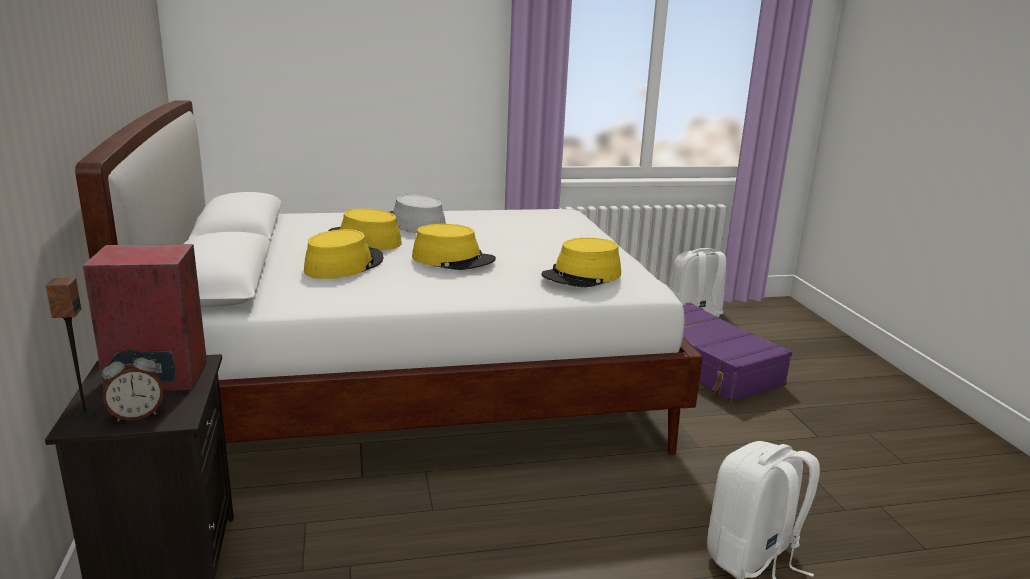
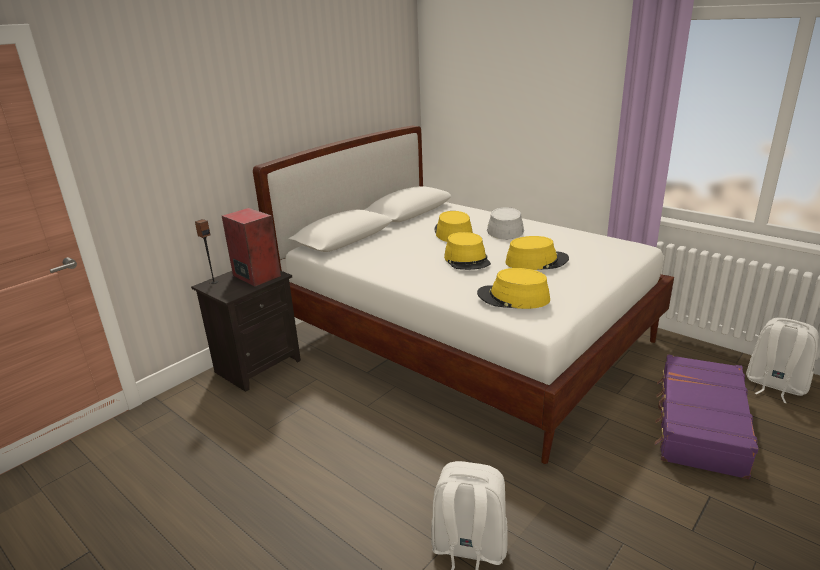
camera: 55 degrees right, 5 degrees up
(136, 415) = (222, 289): alarm clock -> none
(344, 265) = (410, 245): yellow hat -> yellow hat (536, 261)

